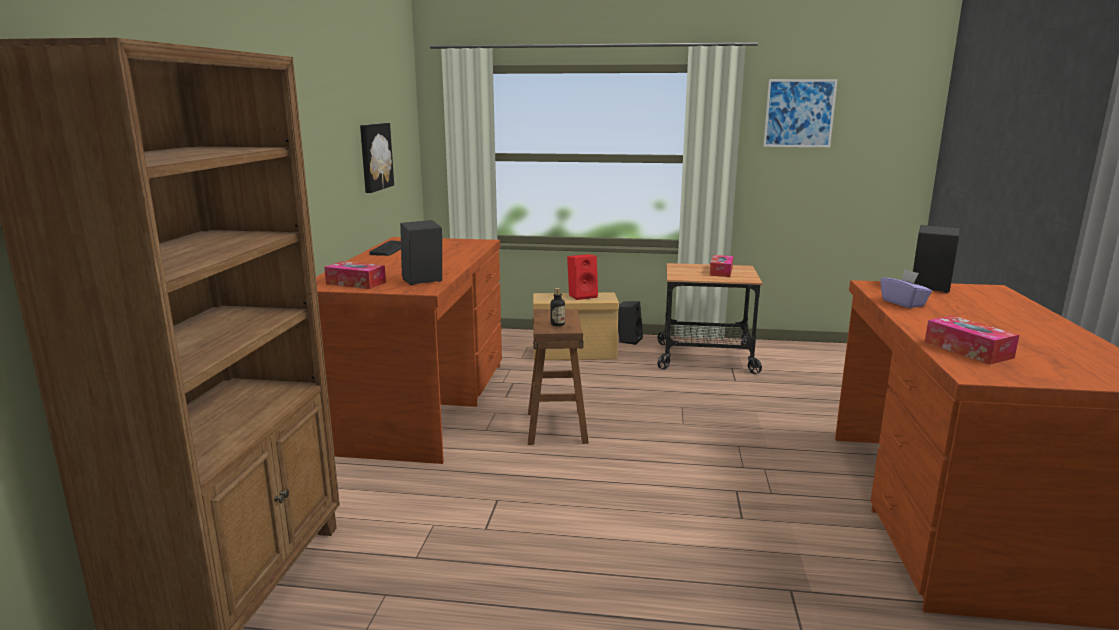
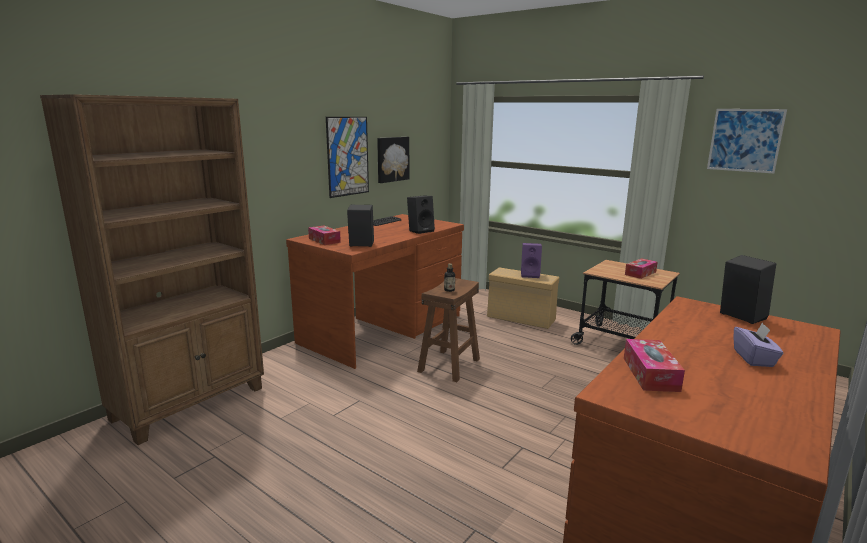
camera: 30 degrees right, 0 degrees up
(335, 154) = (348, 156): none -> picture
(582, 296) = (530, 275): red speaker -> purple speaker
(628, 340) = (574, 316): black speaker -> black speaker (421, 230)
(903, 303) = (682, 324): purple tissue box -> purple tissue box (754, 358)

